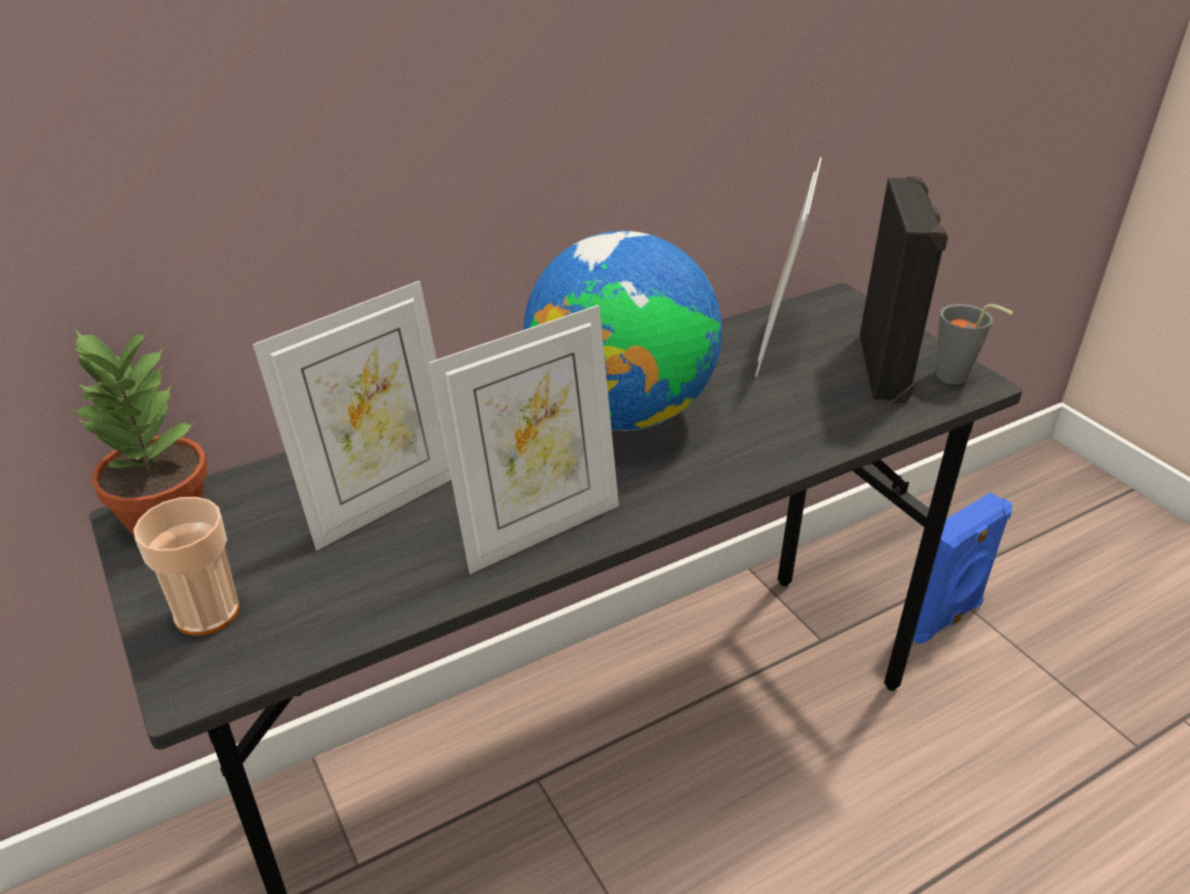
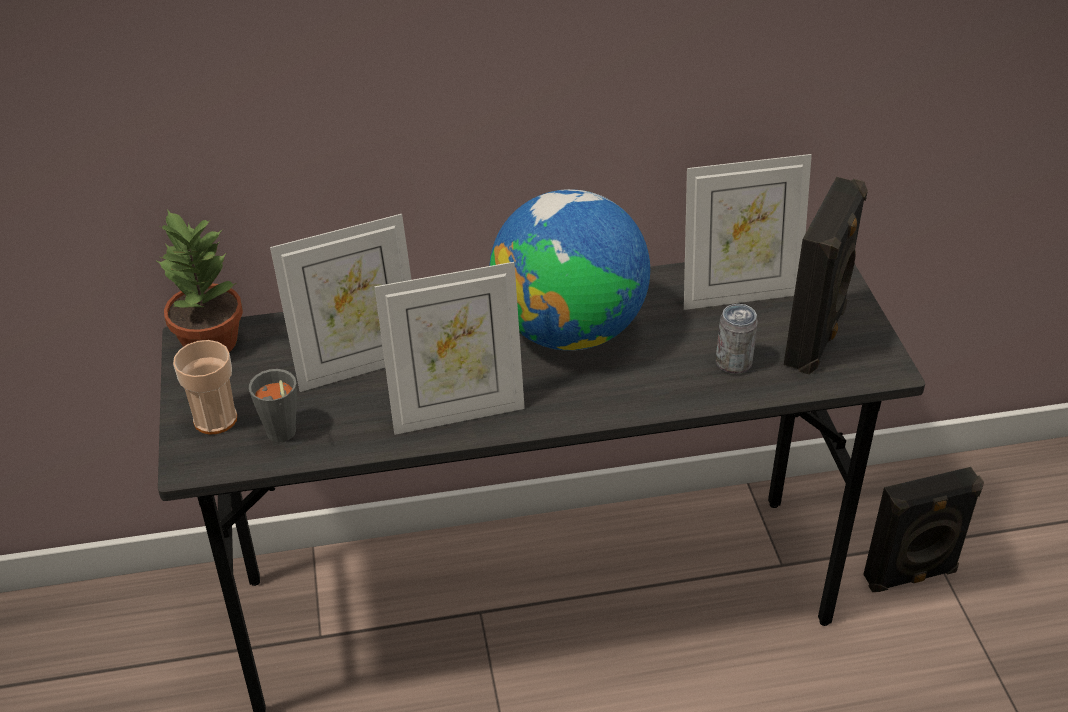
camera: 20 degrees right, 5 degrees up
(778, 343) = (738, 294): picture frame -> picture frame turned 135 degrees counterclockwise
(820, 408) = (733, 363): none -> can
(943, 618) = (911, 576): blue speaker -> black speaker
(957, 379) = (872, 362): grey cup -> grey cup (282, 436)

